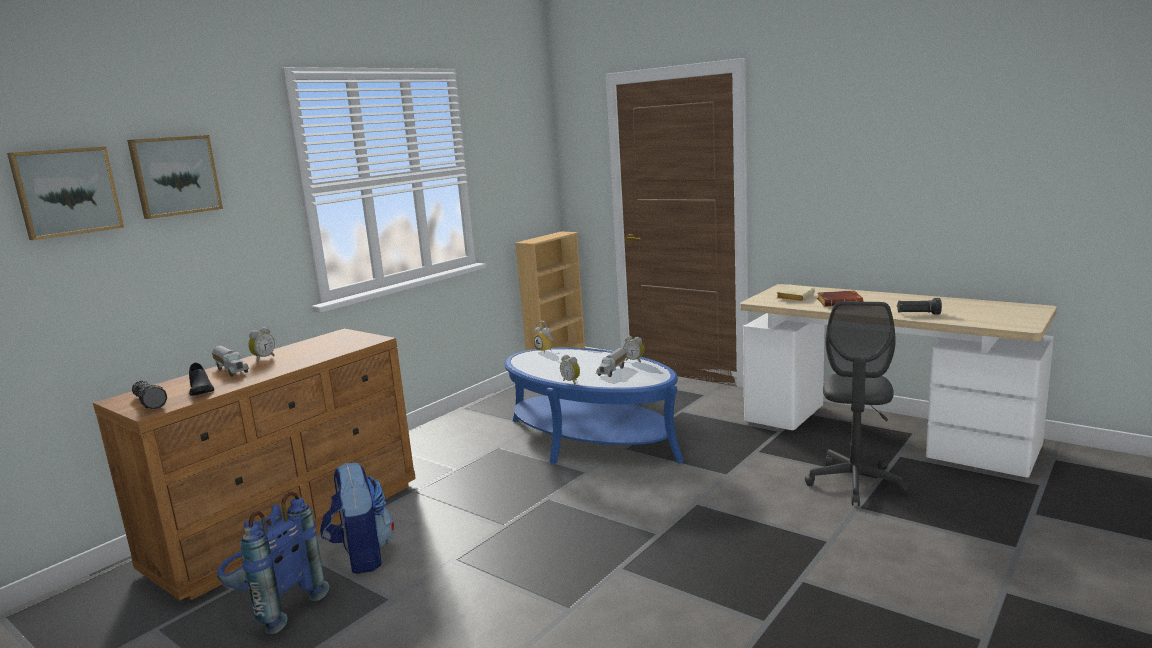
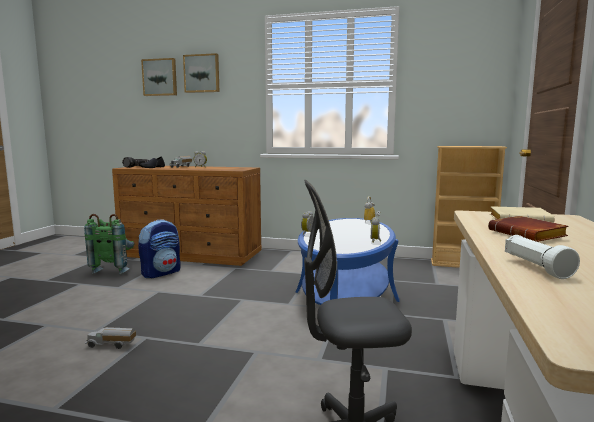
camera: 65 degrees right, 5 degrees down
(273, 608) = (114, 269): blue backpack -> green backpack
(612, 371) = (343, 239): toy truck -> toy truck (111, 345)
(918, 314) = (536, 267): black flashlight -> white flashlight

